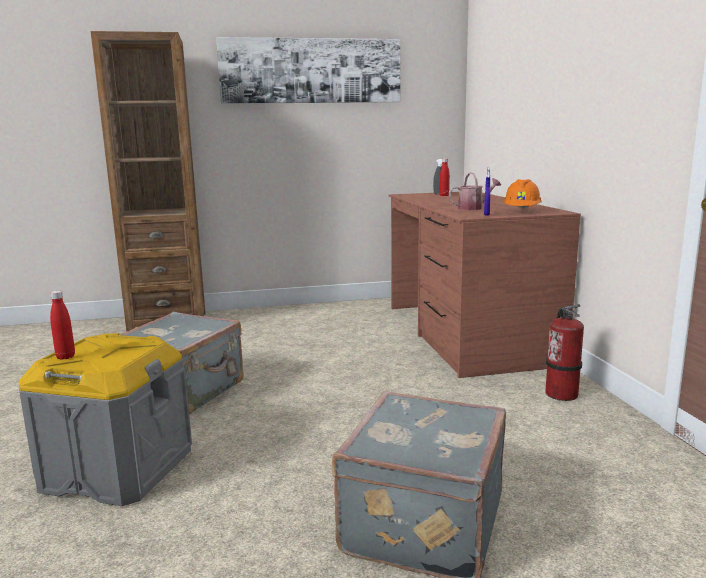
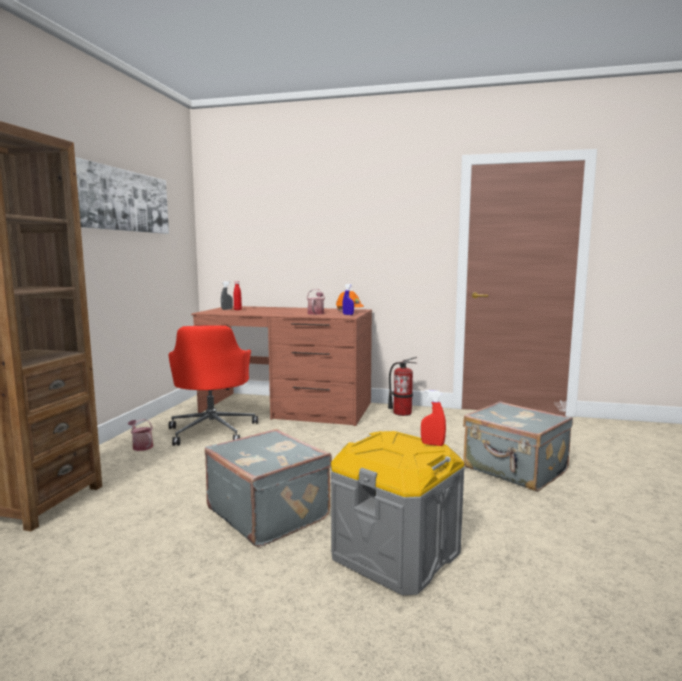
camera: 65 degrees left, 5 degrees down
(65, 357) = (402, 459): red bottle -> none
(116, 362) = (432, 444): none -> red spray bottle
(289, 316) = (141, 446): none -> watering can
(353, 325) = (212, 430): none -> red office chair

